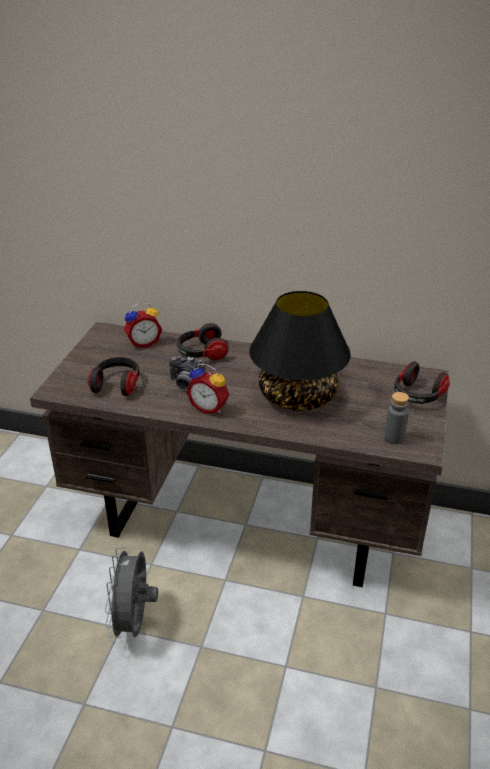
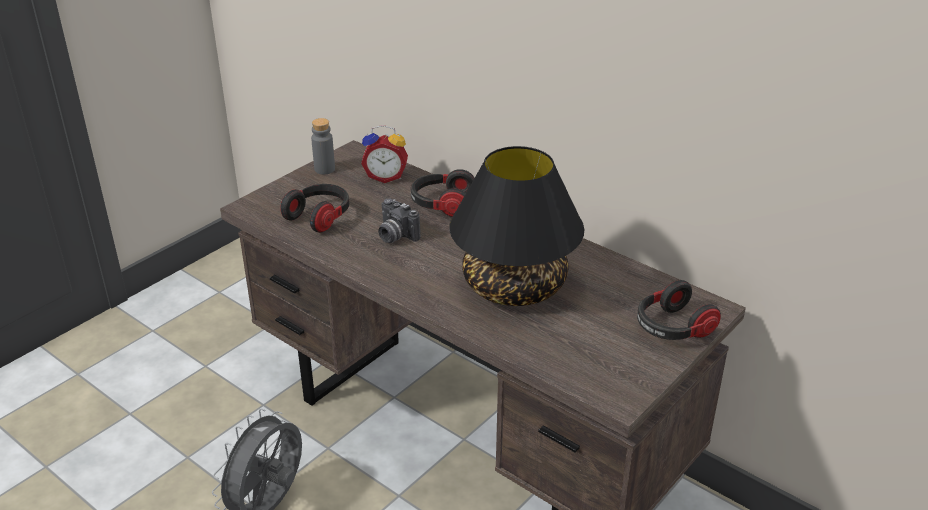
camera: 25 degrees right, 0 degrees up
(209, 407) = (400, 271): alarm clock -> none
(394, 438) = (594, 371): grey bottle -> grey bottle (324, 169)

